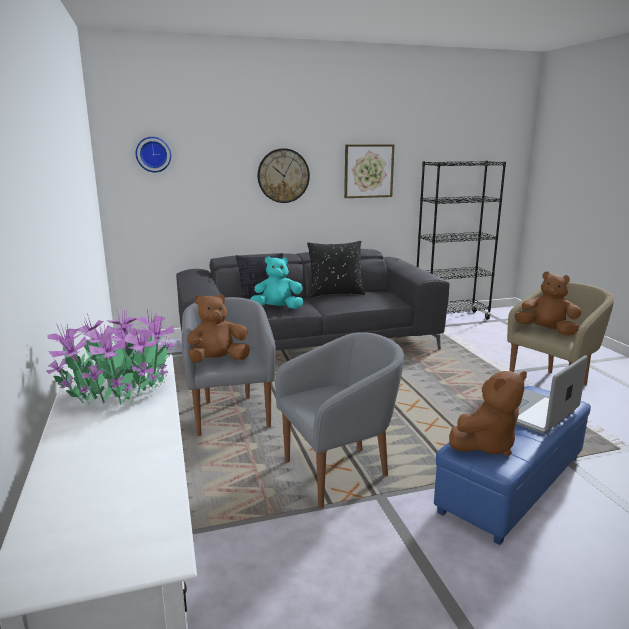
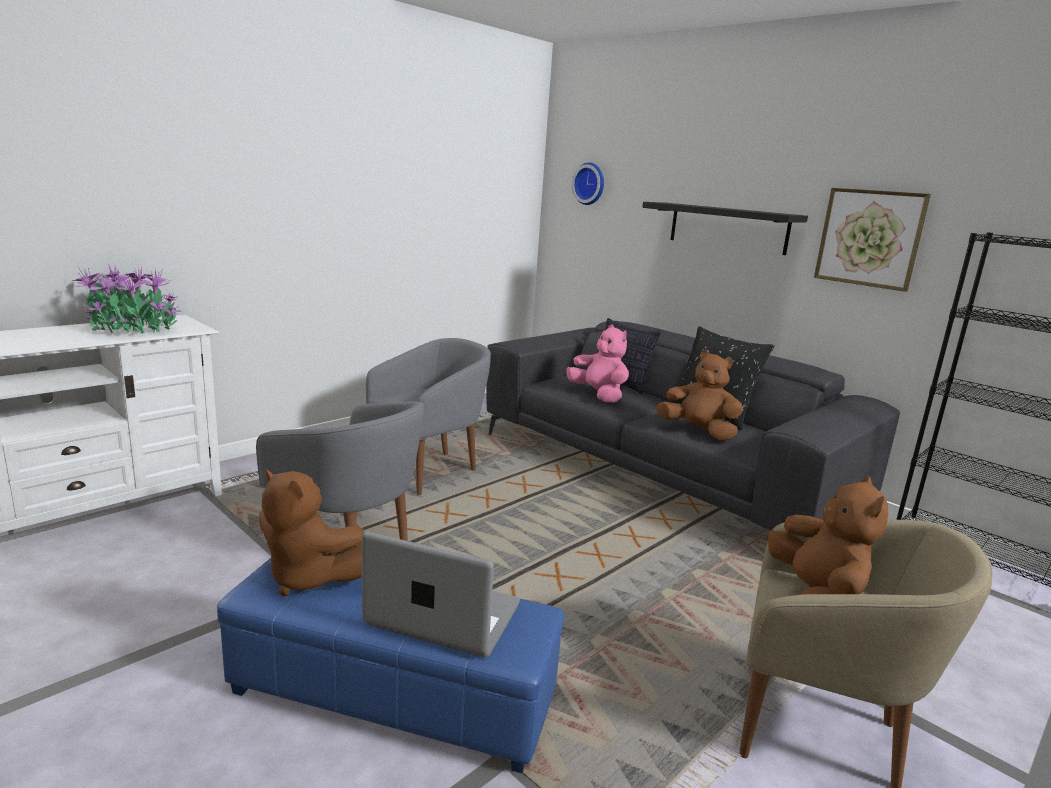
camera: 60 degrees right, 0 degrees up
(217, 361) = (408, 398): brown plush toy -> brown plush toy (698, 431)
(277, 308) = (598, 395): turquoise plush toy -> pink plush toy
(283, 175) = (728, 228): wall clock -> black shelf

